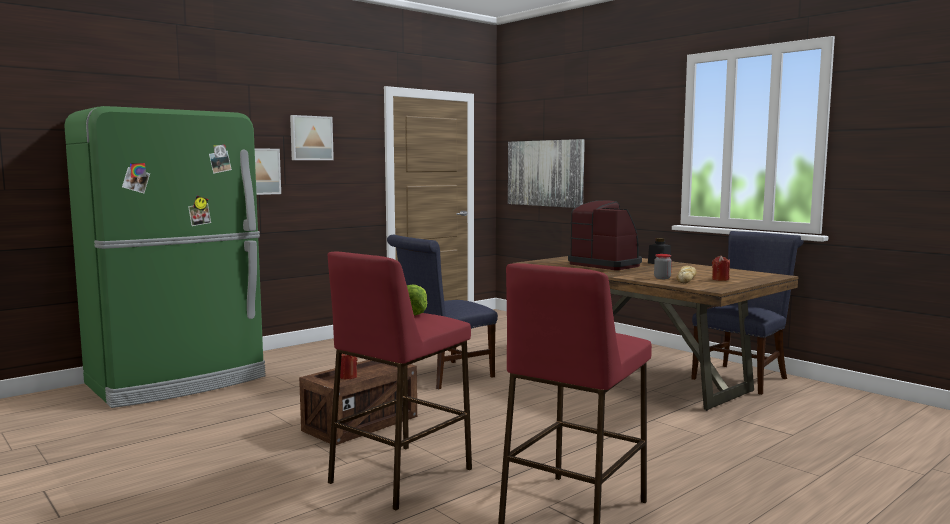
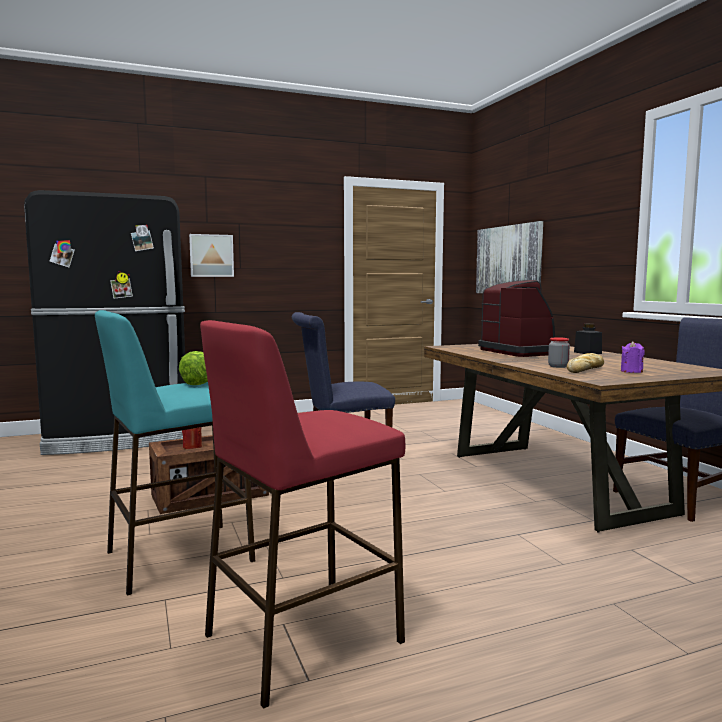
camera: 20 degrees right, 0 degrees up
(178, 381) = (119, 438): green fridge -> black fridge
(311, 138) = (266, 225): picture -> none
(400, 476) = (178, 556): red stool -> turquoise stool
(720, 279) = (631, 371): red candle -> purple candle

